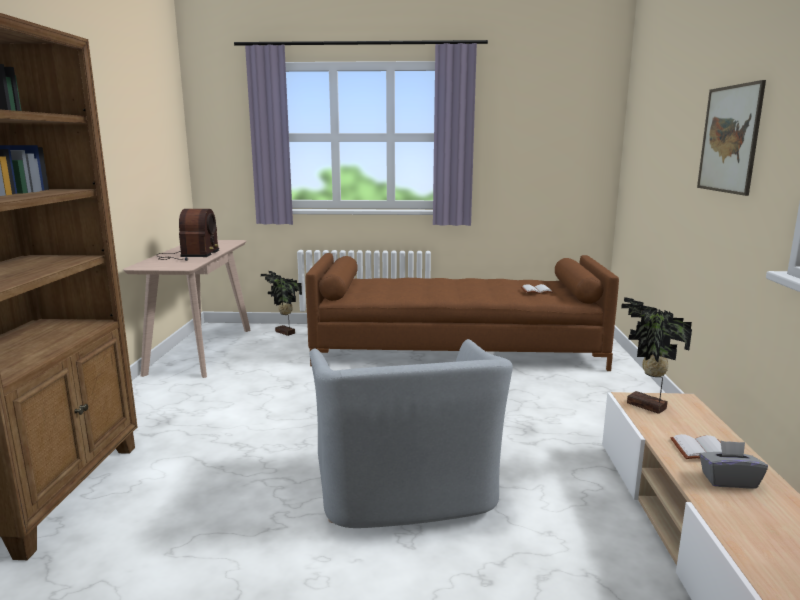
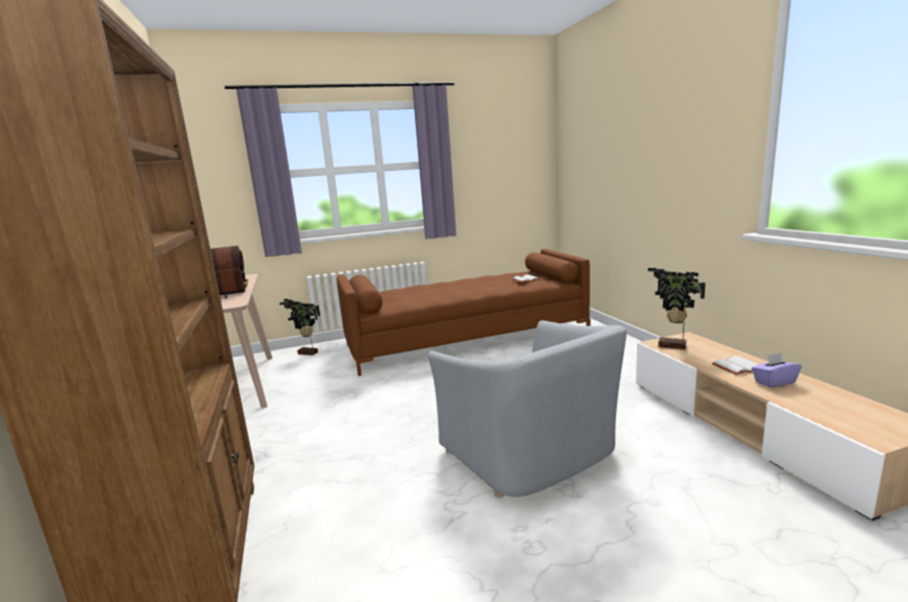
camera: 20 degrees left, 0 degrees up
(728, 480) = (774, 382): grey tissue box -> purple tissue box
(729, 139) = (680, 146): picture -> none

